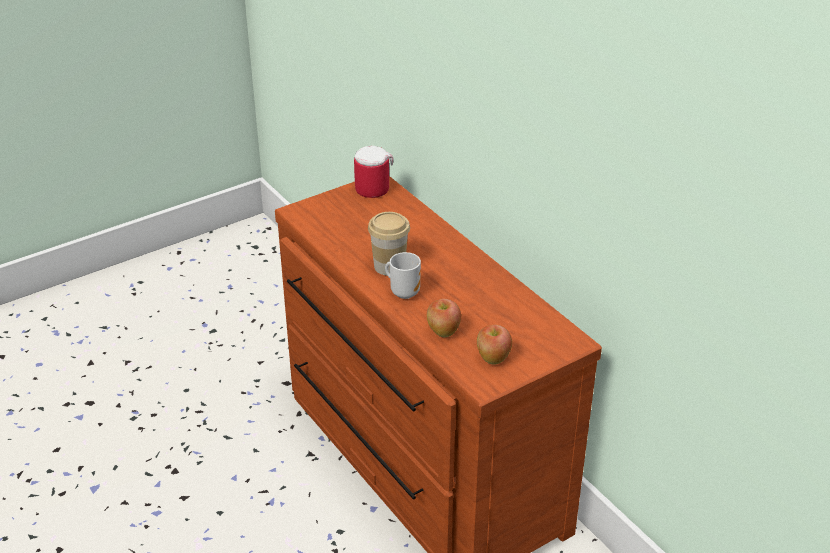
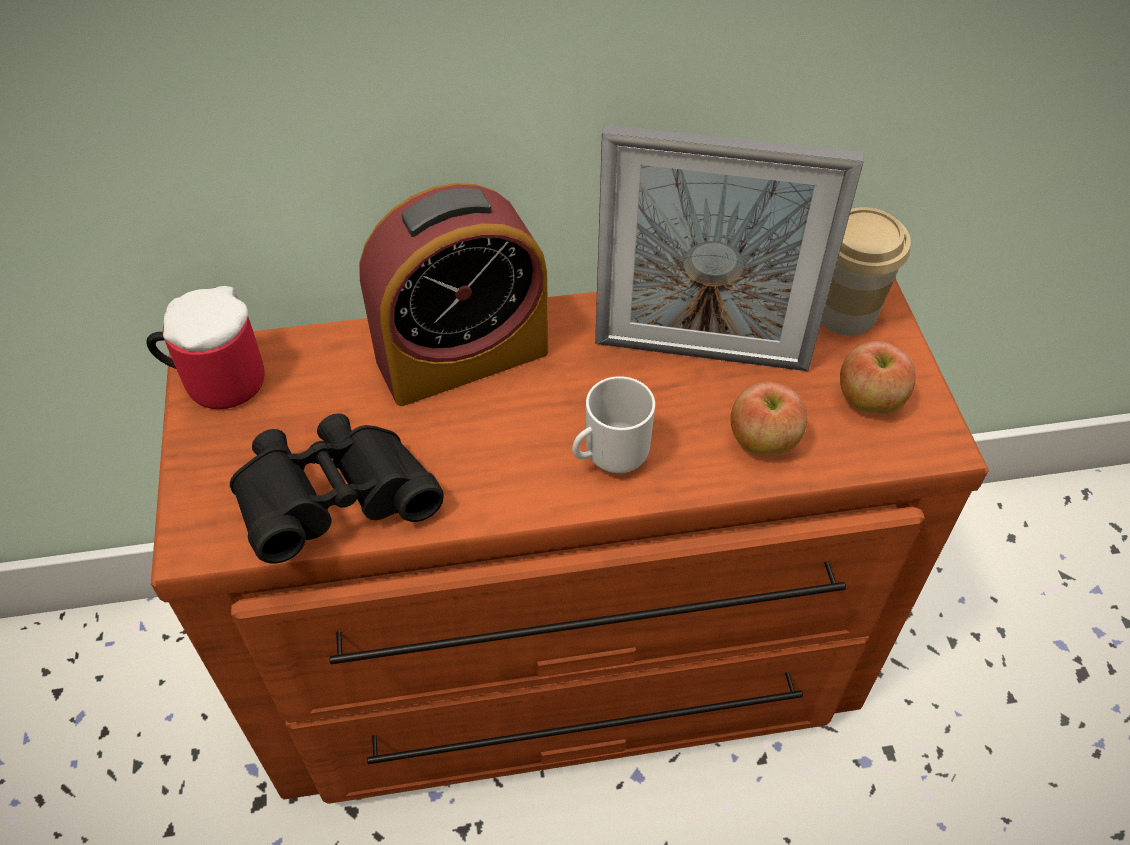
camera: 65 degrees left, 15 degrees up
(334, 234) = (336, 502): none -> black binoculars
(389, 266) = (512, 449): cup -> cup (845, 312)
(429, 239) = (462, 356): none -> alarm clock
(483, 301) = (701, 353): none -> picture frame

